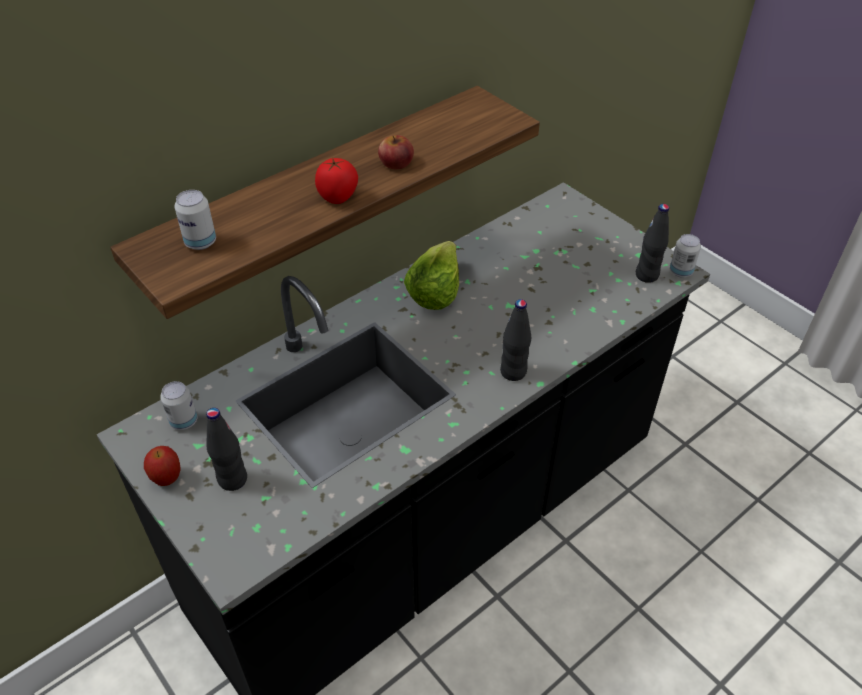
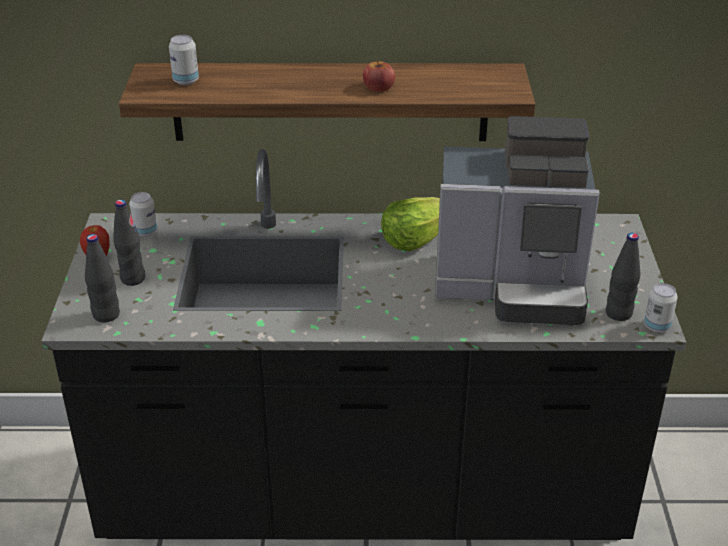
camera: 40 degrees right, 10 degrees down
(338, 198) = (306, 91): tomato -> none
(513, 372) = (404, 319): black bottle -> black bottle (106, 315)
(555, 294) = (513, 287): none -> coffee machine

